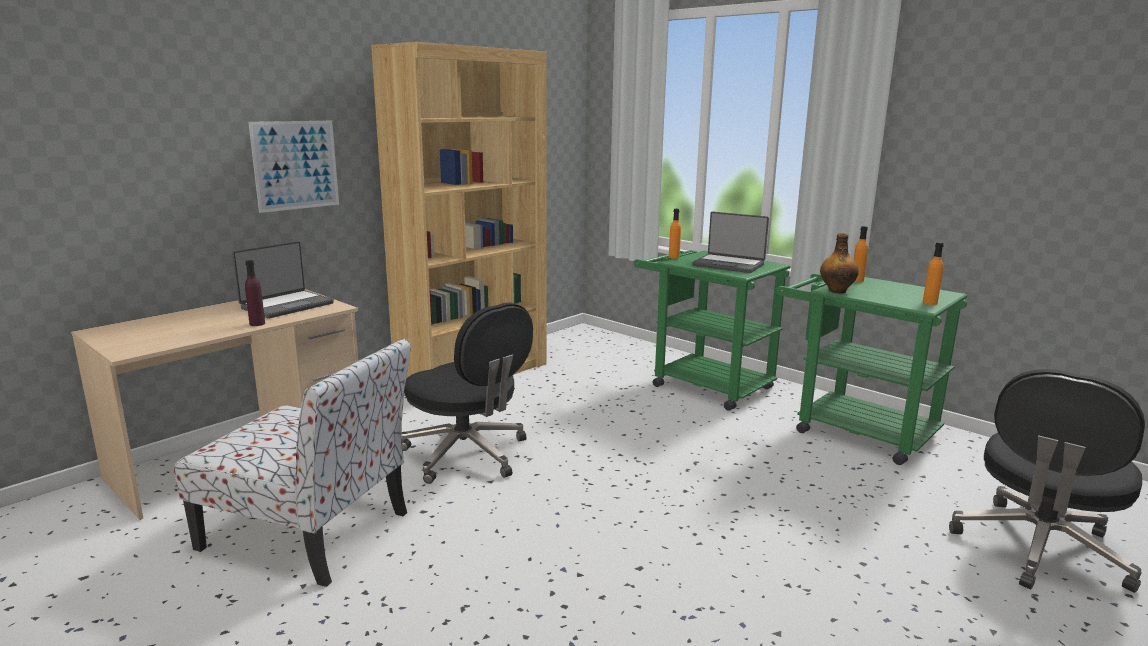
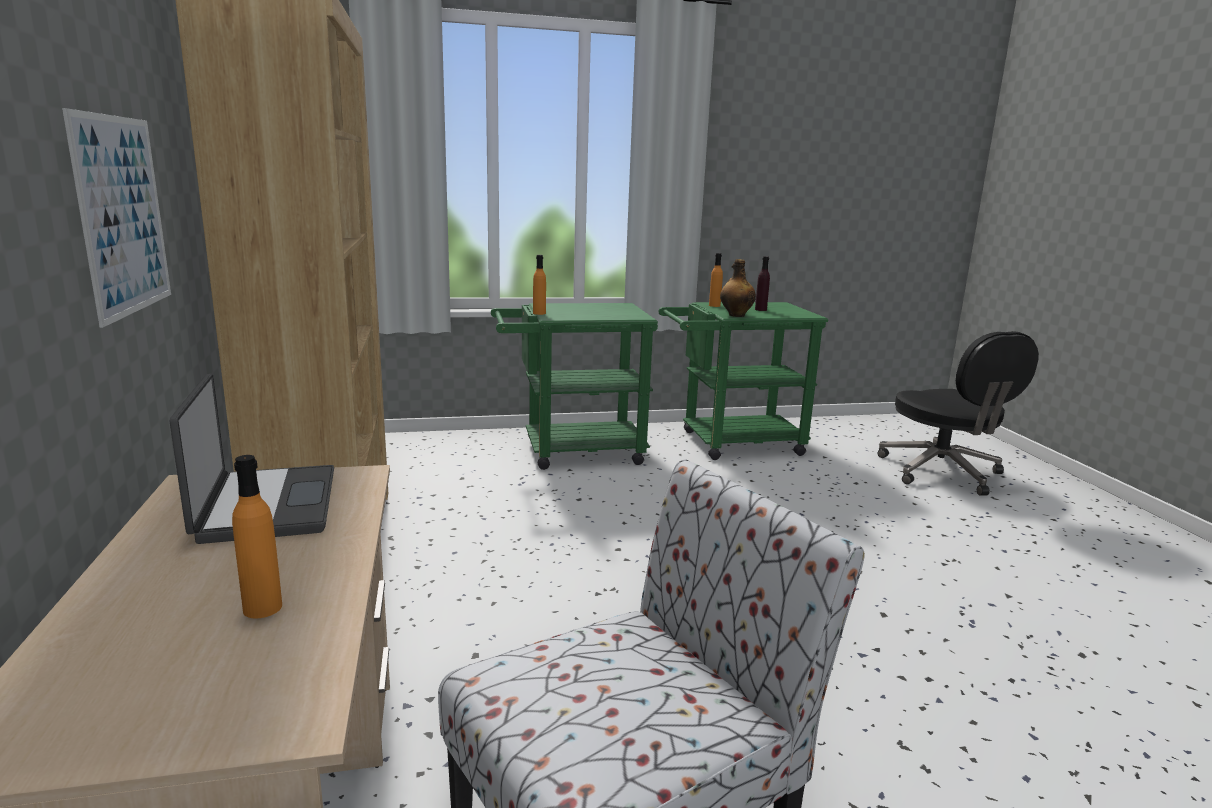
camera: 55 degrees left, 0 degrees up
(257, 324) = (338, 547): purple bottle -> purple bottle (760, 310)
(467, 454) = (553, 623): black office chair -> none
(729, 265) = (600, 311): laptop -> none
(930, 303) = (799, 311): orange bottle -> orange bottle (262, 608)

